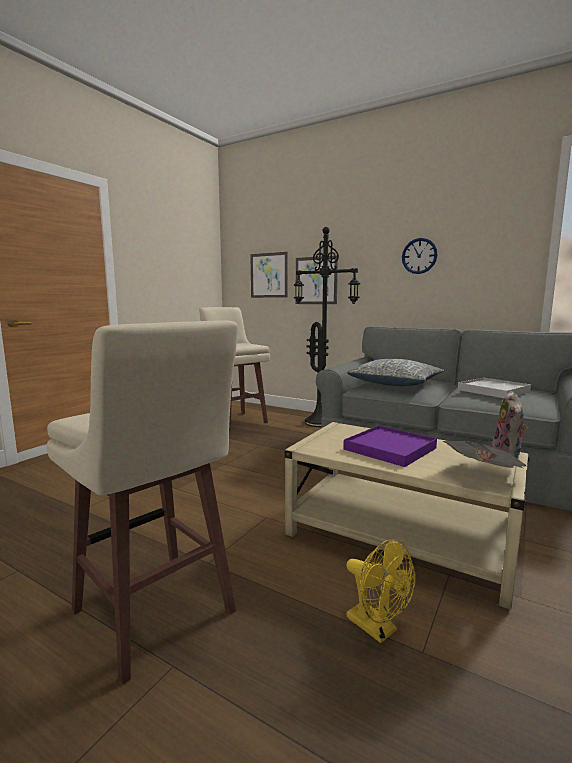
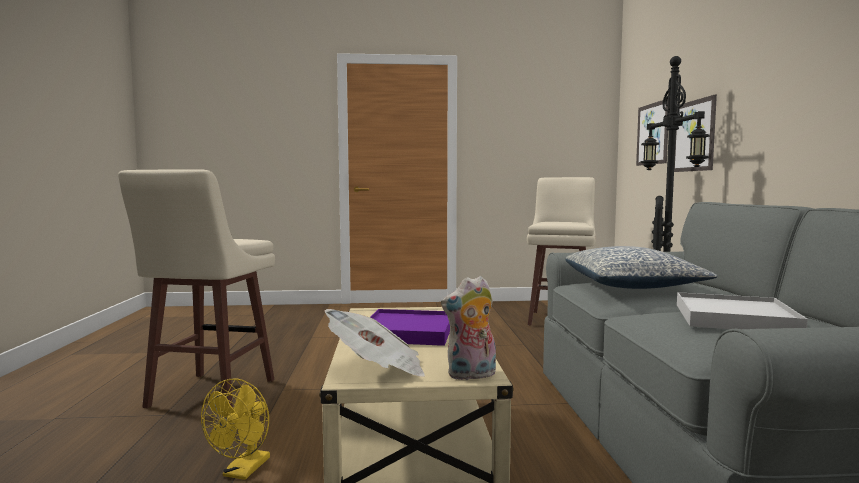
camera: 55 degrees right, 5 degrees down
(419, 256) = (815, 76): wall clock -> none

